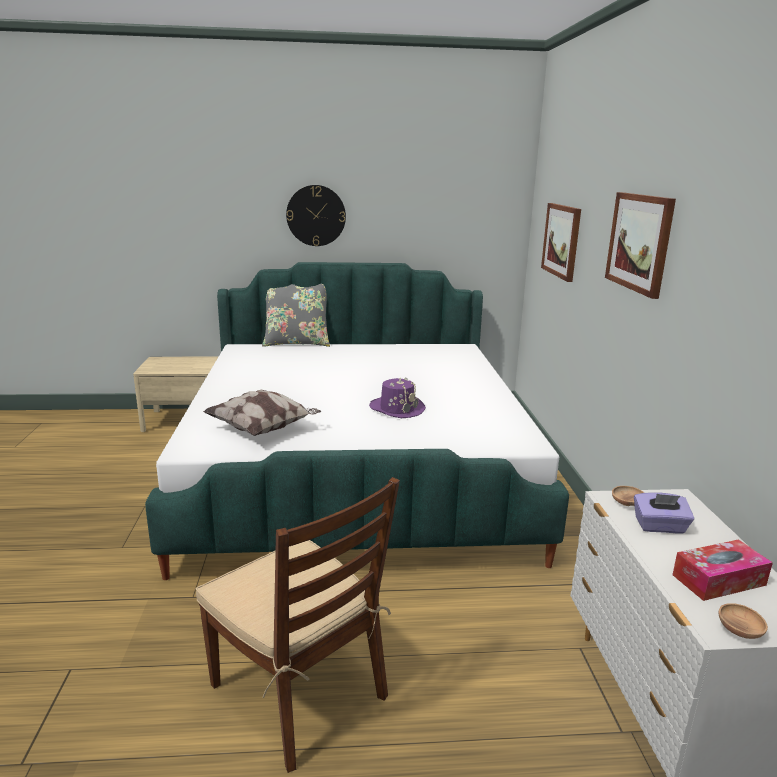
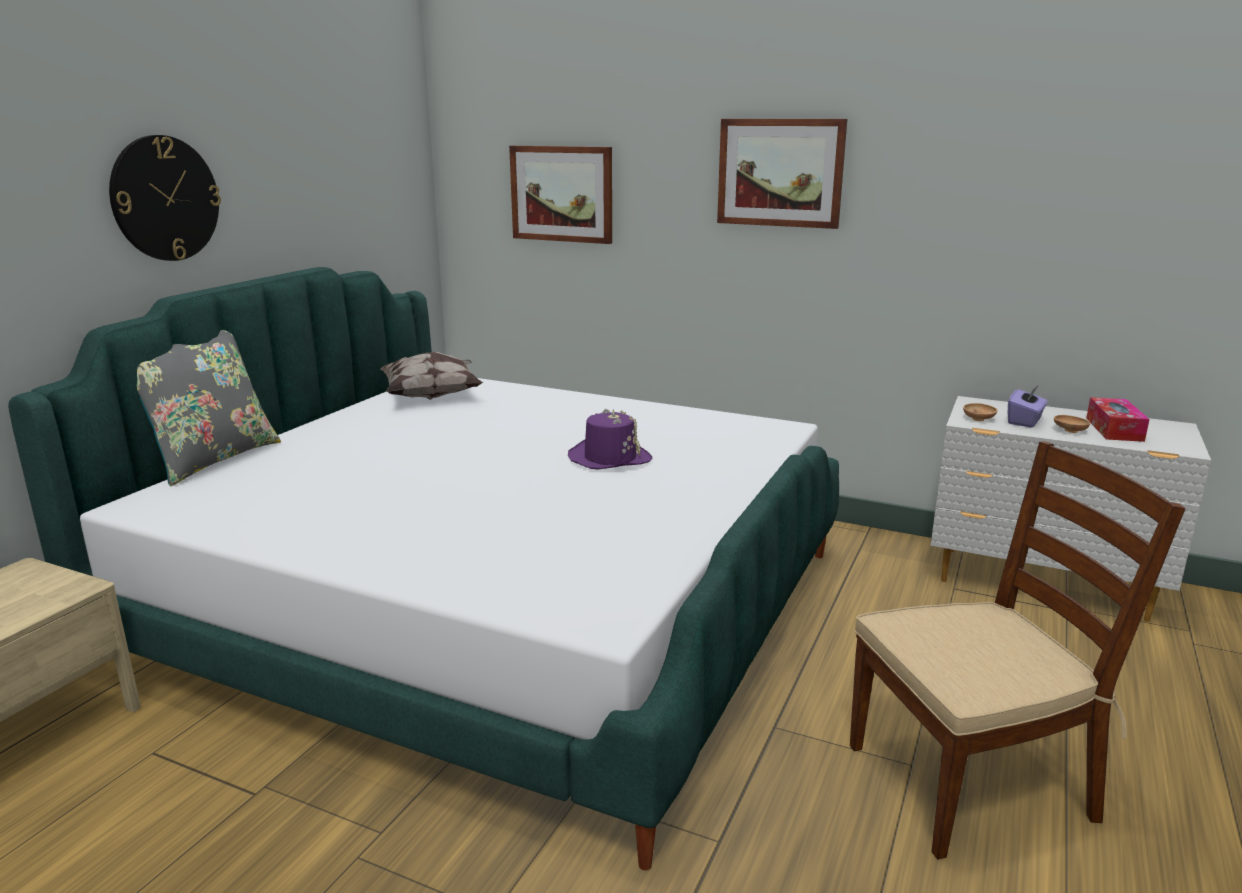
camera: 60 degrees left, 0 degrees up
(264, 429) = (586, 550): pillow -> pillow (432, 396)
(739, 631) = (1185, 444): brown bowl -> brown bowl (1069, 431)

